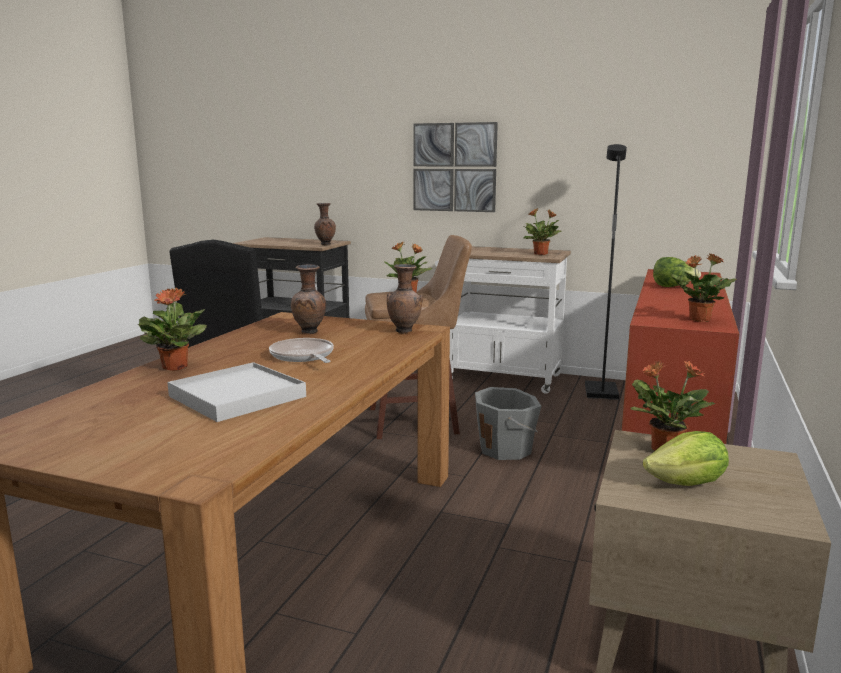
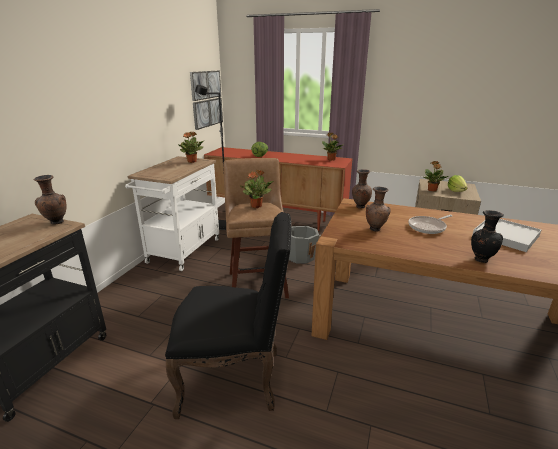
camera: 90 degrees left, 10 degrees up
(175, 367) = (480, 259): potted plant -> black vase
(454, 167) = (102, 112): picture -> picture (206, 99)

